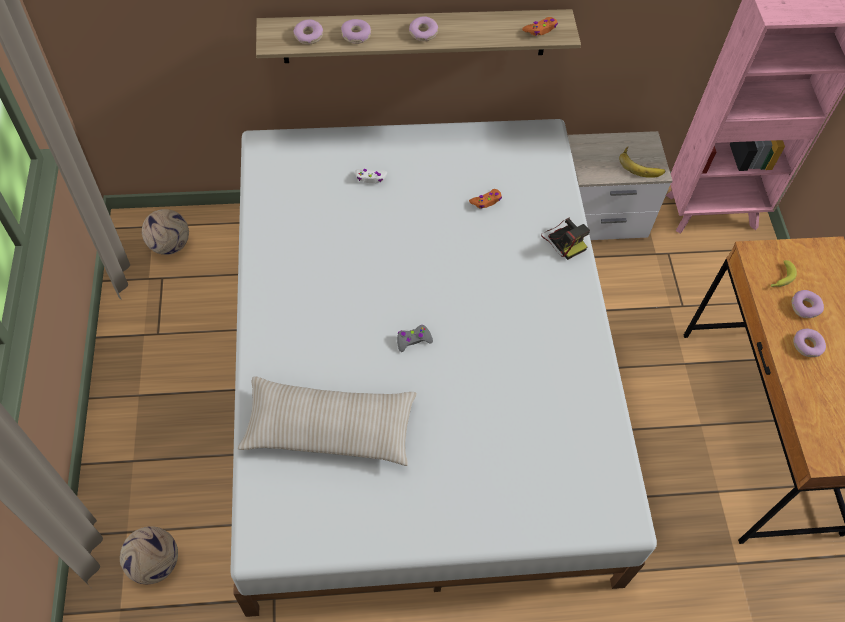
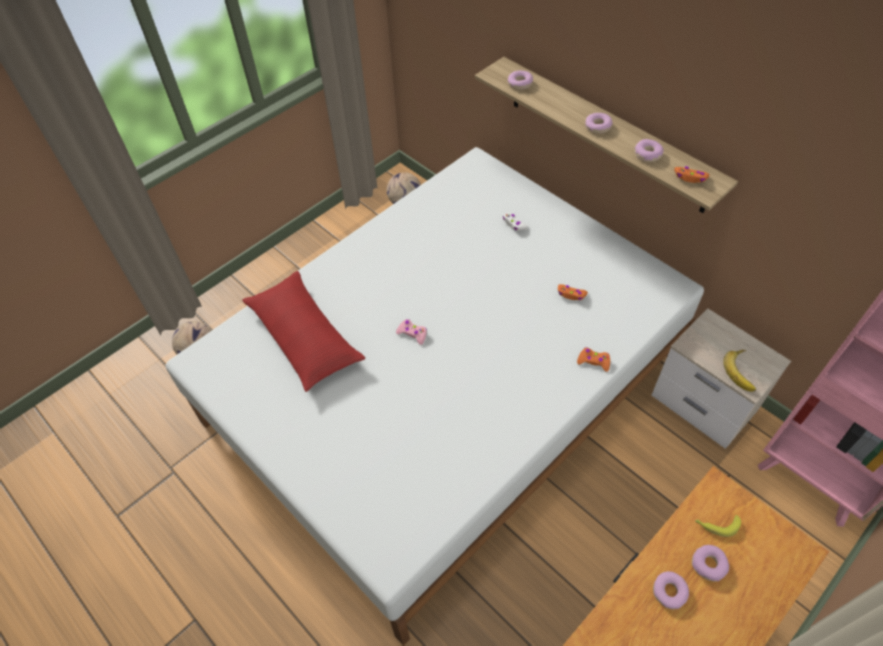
camera: 55 degrees right, 5 degrees down
(329, 428) = (304, 337): beige pillow -> red pillow
(356, 35) = (550, 101): donut -> donut (647, 155)
(413, 340) = (412, 333): grey game controller -> pink game controller
(564, 240) = (593, 361): camera -> orange game controller

